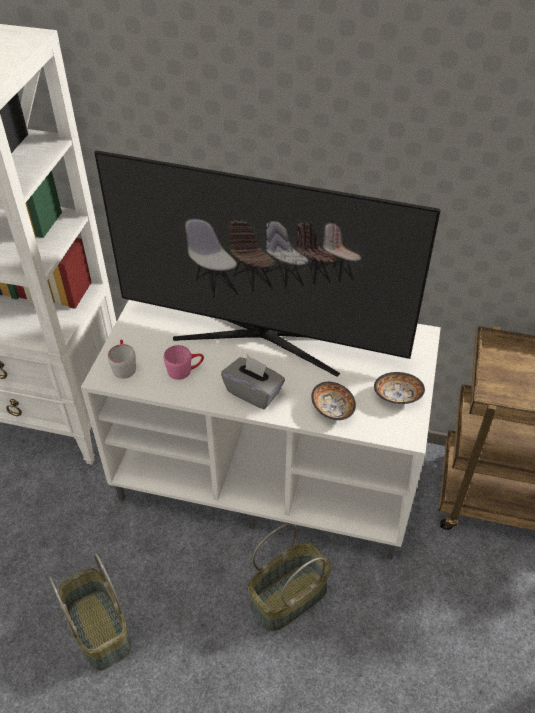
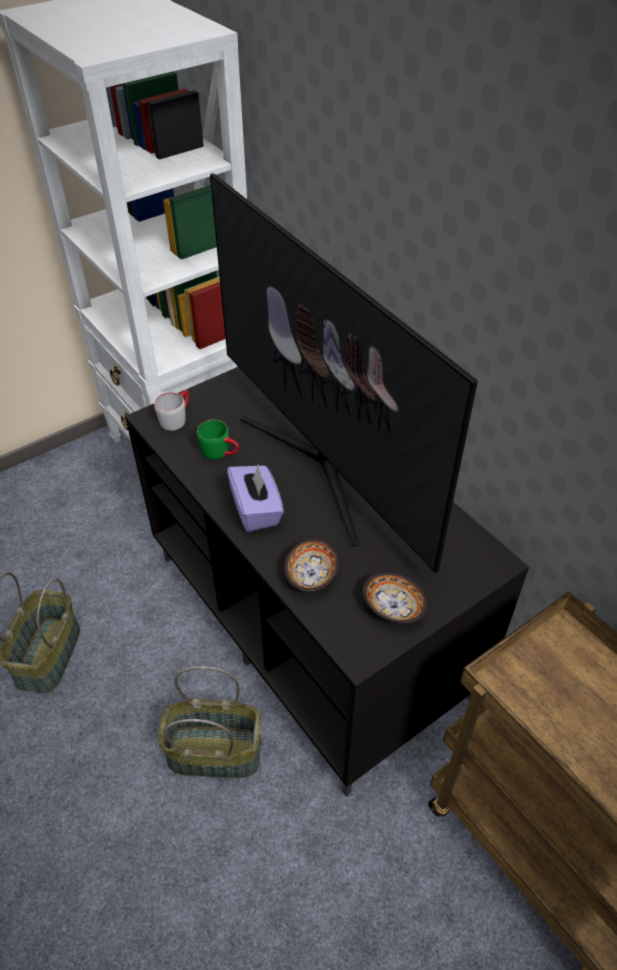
camera: 40 degrees right, 0 degrees up
(185, 370) = (221, 452): pink mug -> green mug
(253, 392) = (256, 510): grey tissue box -> purple tissue box
(270, 472) = (312, 624): white tv stand -> black tv stand

